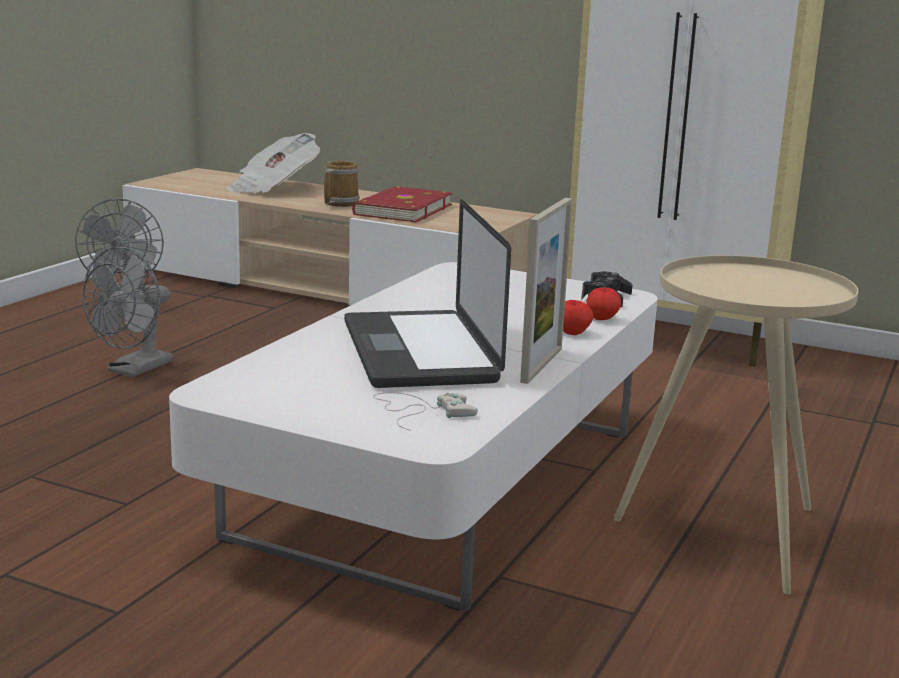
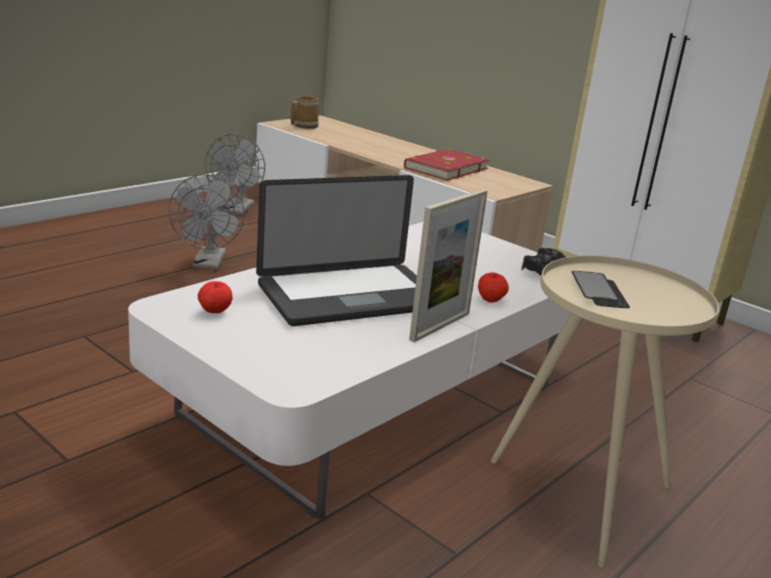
camera: 15 degrees right, 5 degrees up
(134, 370) = (208, 264): grey fan -> grey fan turned 45 degrees counterclockwise
(273, 189) = (361, 139): newspaper -> none
(339, 203) = (401, 157): mug -> mug (304, 126)
(419, 351) = (350, 297): laptop -> laptop turned 120 degrees counterclockwise
(419, 411) = (305, 352): white game controller -> none
(602, 319) = (525, 290): apple -> apple (214, 311)
(728, 288) = (598, 292): none -> phone

